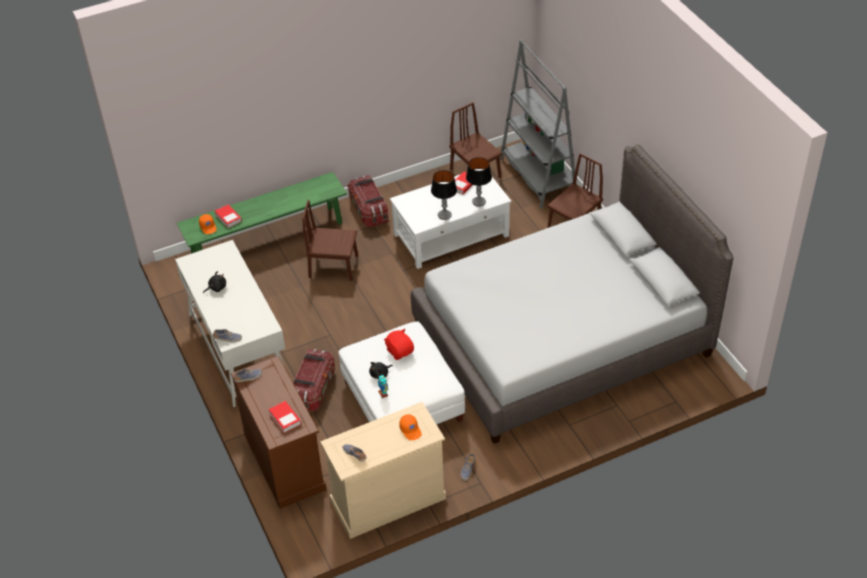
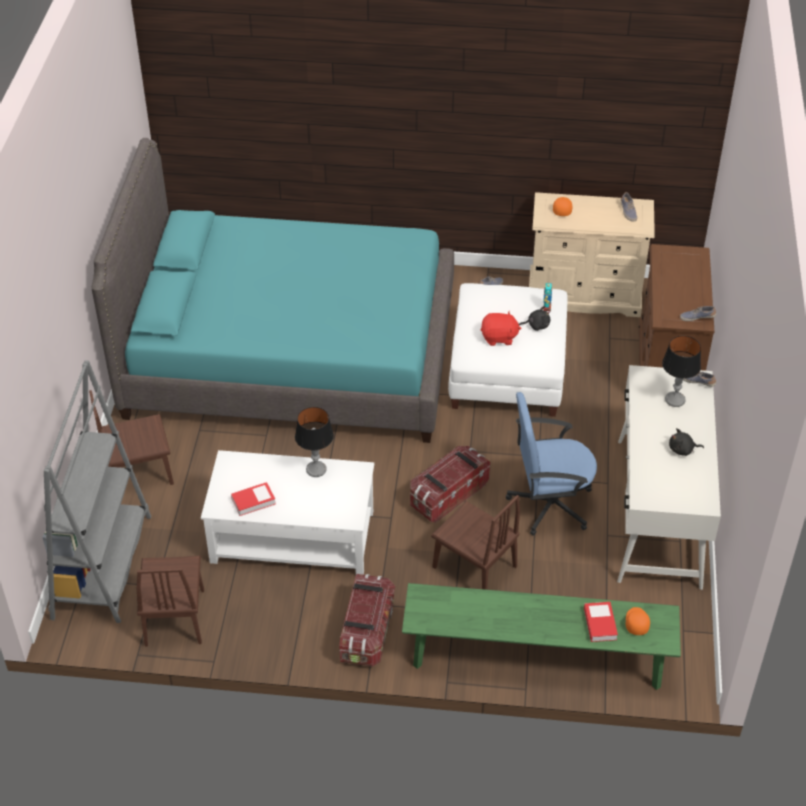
camera: 150 degrees left, 0 degrees up
(285, 418) = (678, 266): book -> none
(312, 321) = (549, 504): none -> blue office chair
(314, 389) = (594, 425): storage box -> storage box (448, 494)
(400, 351) = (499, 338): red plush toy -> red plush toy turned 90 degrees counterclockwise
(478, 202) = (258, 467): table lamp -> table lamp (675, 400)
(562, 339) = (290, 354): grey bed -> turquoise bed

